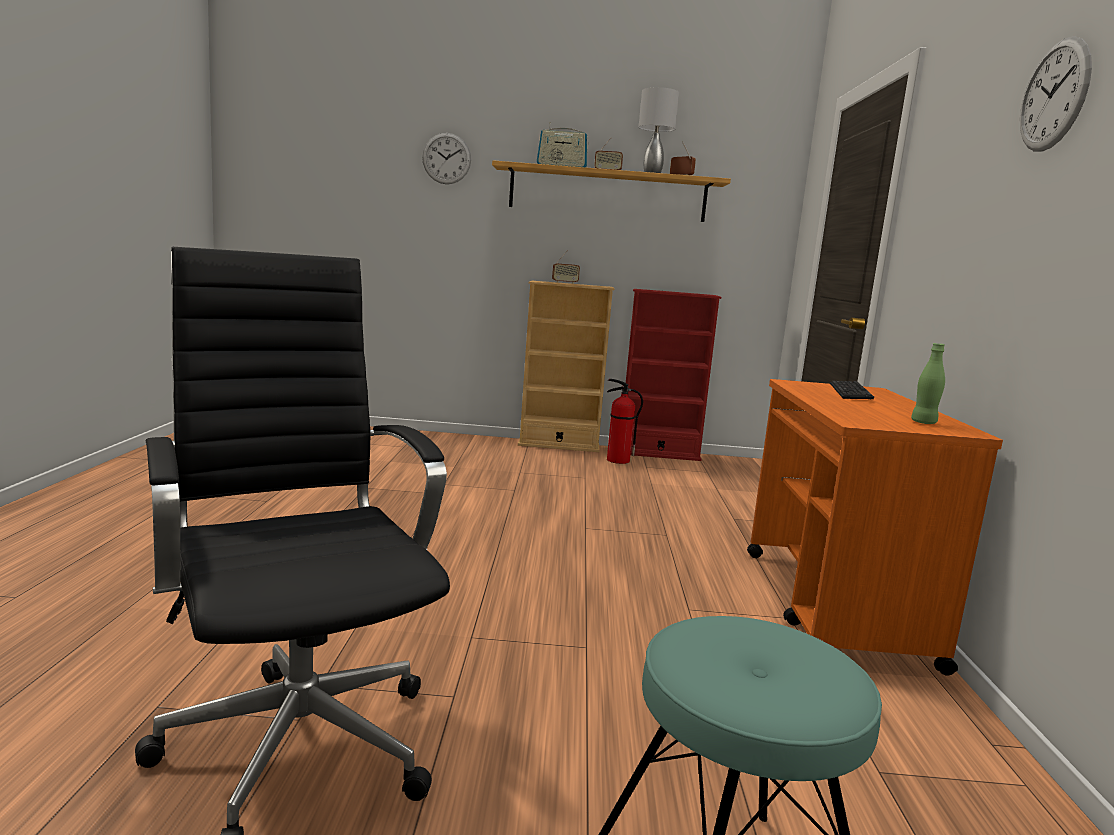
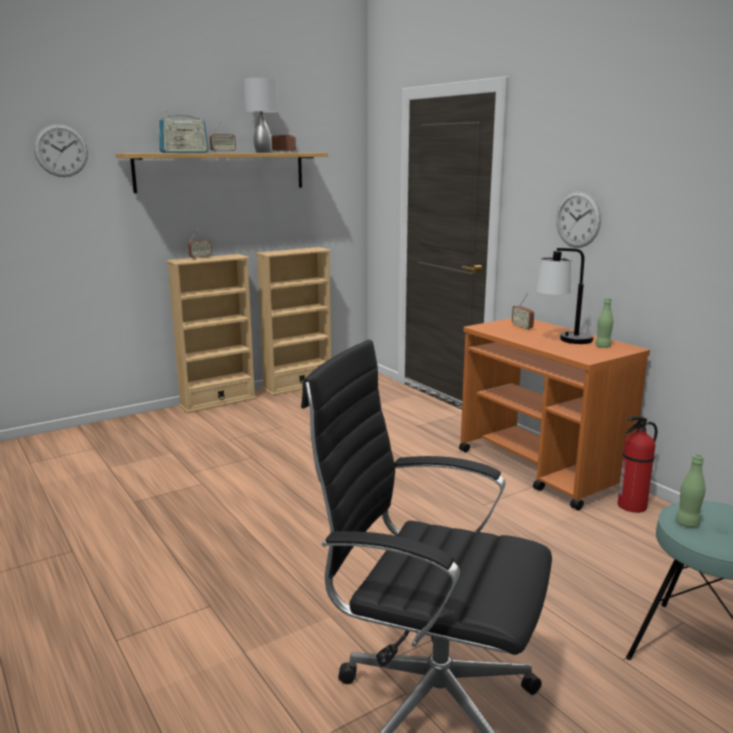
camera: 35 degrees left, 5 degrees up
(617, 460) = (280, 402): fire extinguisher -> fire extinguisher (631, 506)
(658, 454) = (298, 386): red bookcase -> beige bookcase
(702, 636) = (687, 523): none -> green bottle
(850, 392) = (522, 327): keyboard -> radio
(873, 408) = (562, 341): none -> table lamp
(1054, 95) = (651, 145): wall clock -> wall clock (578, 219)

